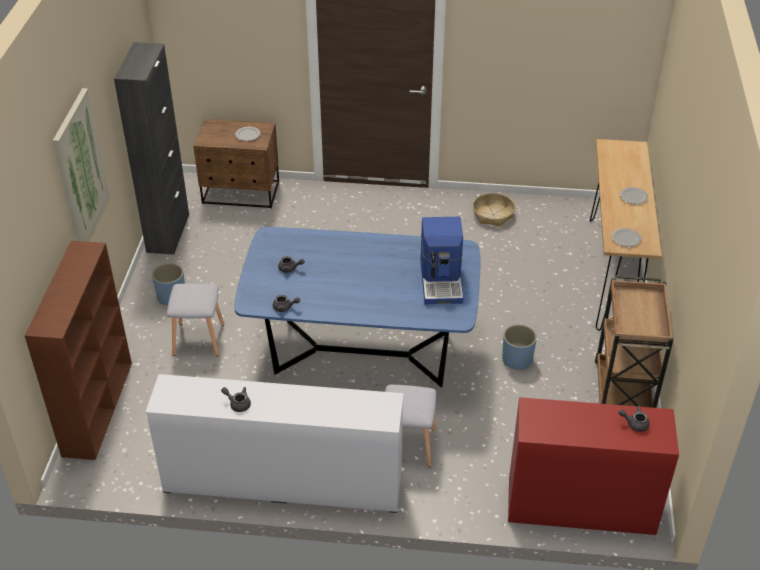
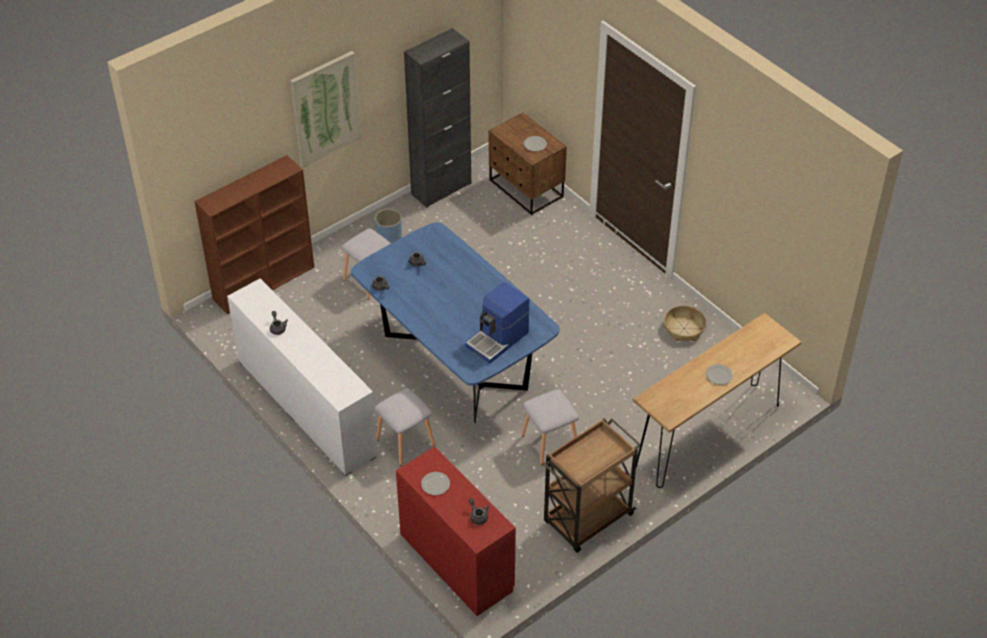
camera: 45 degrees right, 5 degrees up
(517, 360) = (549, 443): blue planter -> grey stool
(626, 238) = (663, 400): plate -> plate (436, 484)

